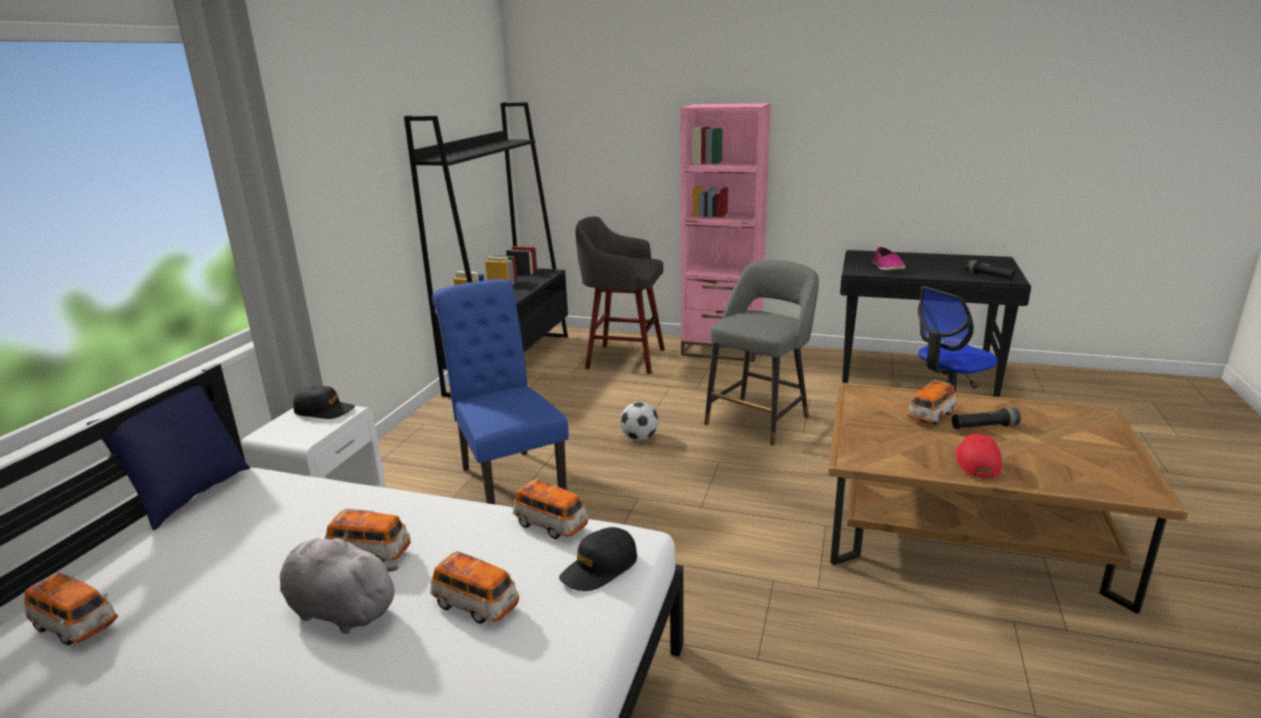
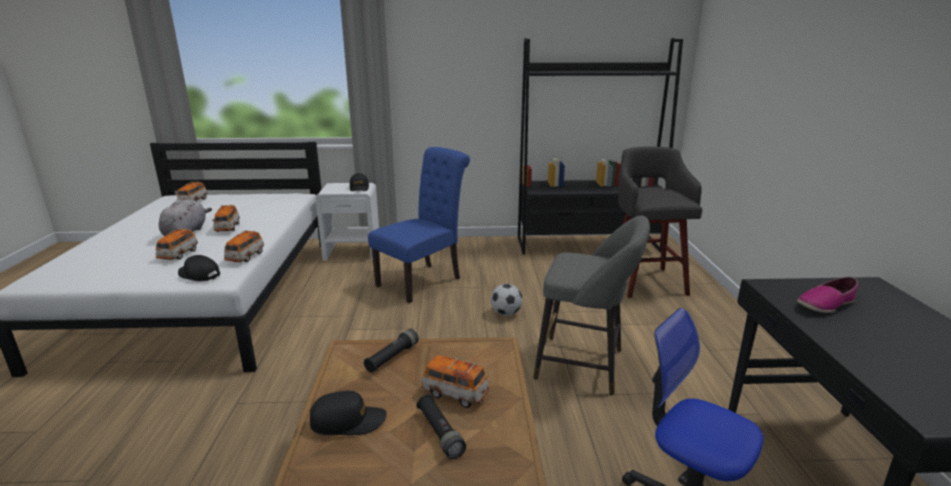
camera: 70 degrees right, 0 degrees up
(189, 496) = (285, 192): blue pillow -> none
(721, 349) = (728, 324): pink bookcase -> none
(976, 462) = (348, 421): red cap -> black cap
(989, 276) = (912, 392): black flashlight -> black flashlight (392, 357)

